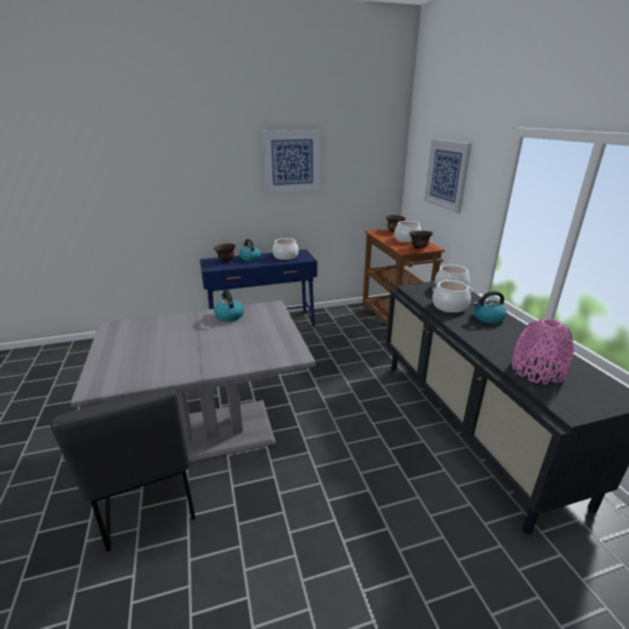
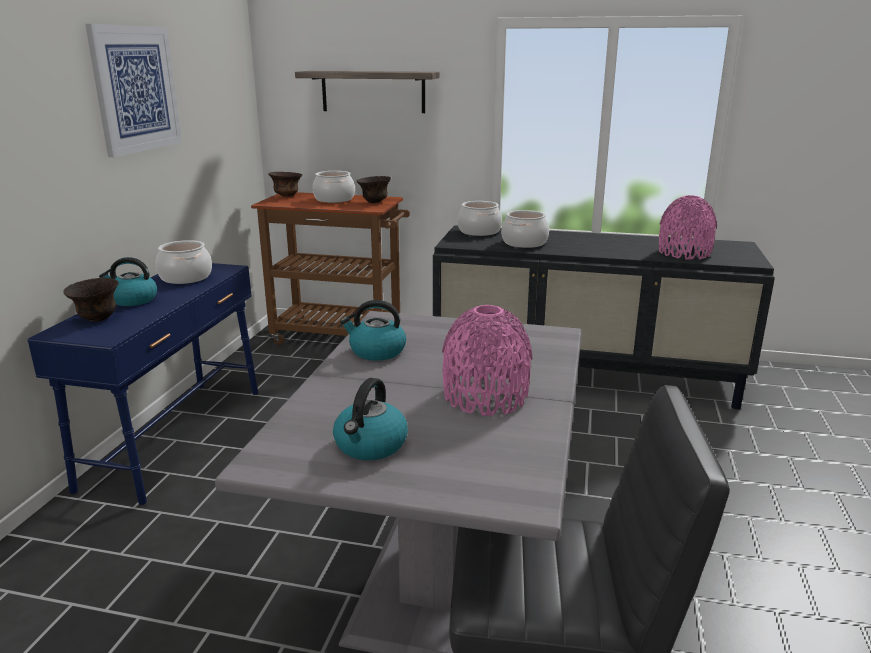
camera: 60 degrees left, 5 degrees down
(194, 354) = (485, 396): none -> pink vase
(447, 175) = (373, 91): picture -> shelf
(487, 318) = (569, 239): kettle -> kettle (370, 445)

